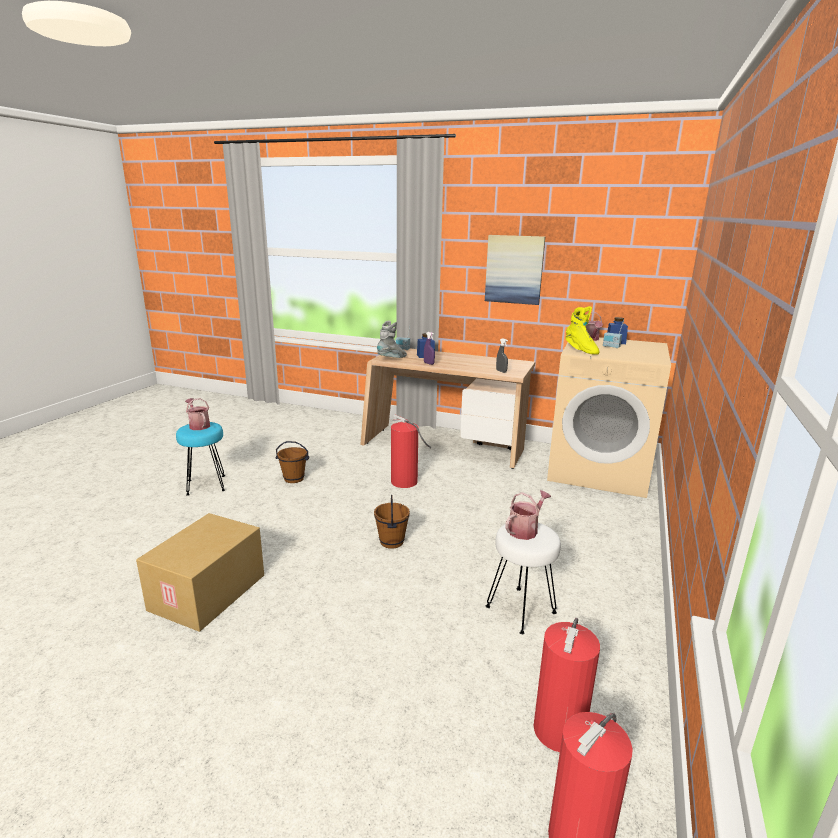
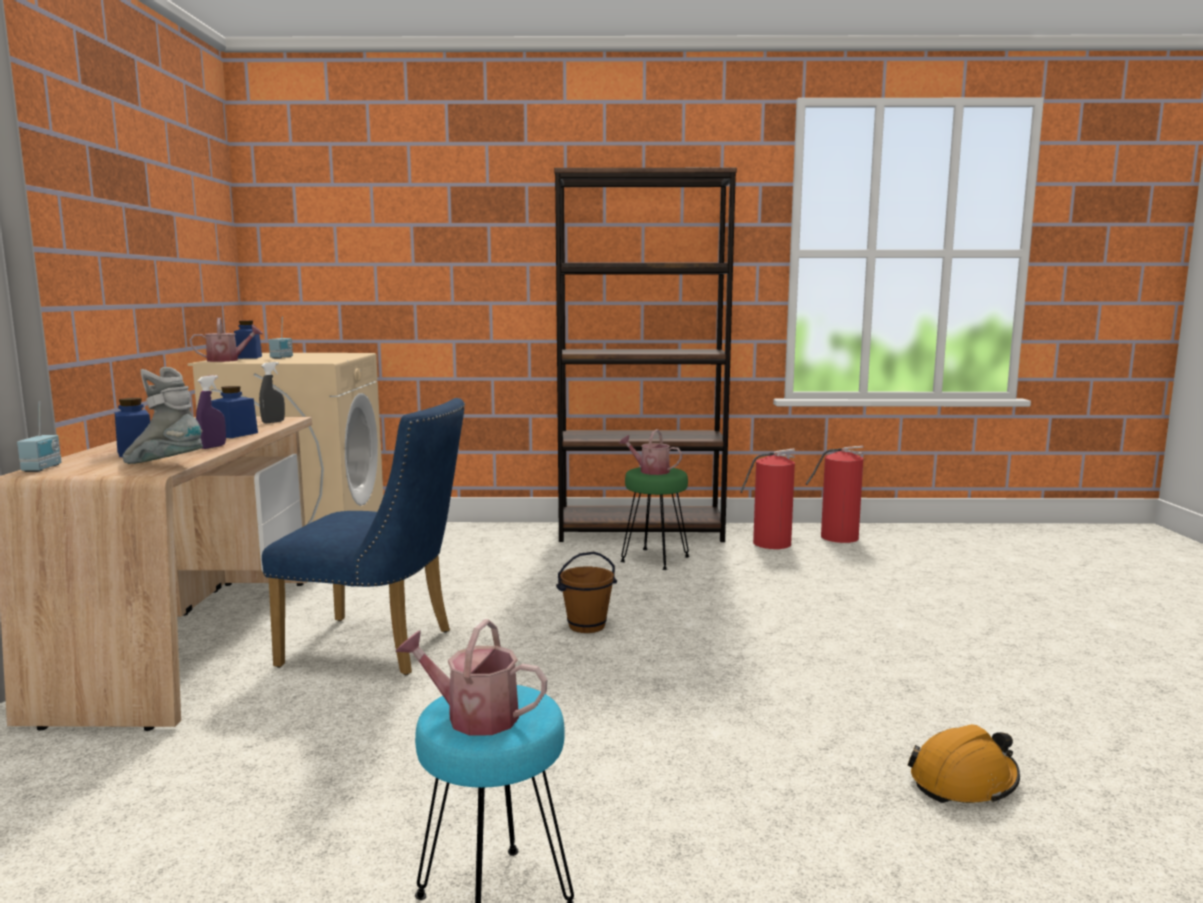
camera: 110 degrees left, 10 degrees down
(115, 605) = (964, 781): none -> orange hard hat
(198, 425) = (473, 716): watering can -> watering can turned 75 degrees clockwise
(208, 593) = (835, 714): cardboard box -> none
(294, 478) = (401, 767): brown bucket -> none
(405, 482) = (380, 649): fire extinguisher -> blue chair
(462, 366) = (234, 434): none -> blue jar
(514, 269) = (100, 253): picture -> none
(521, 610) = (655, 559): white stool -> green stool
(580, 350) = (309, 361): yellow boot -> none
(620, 628) = (641, 532): none -> brown bookcase

